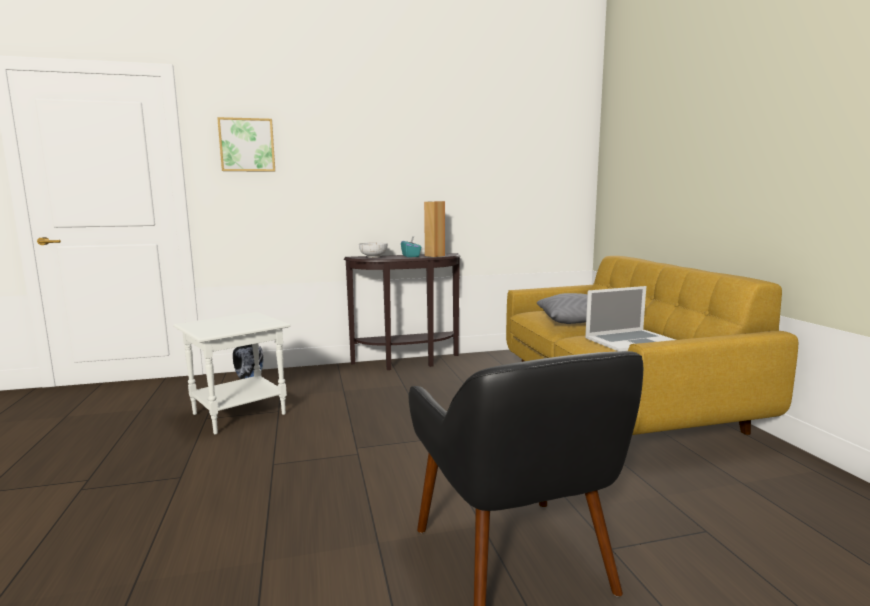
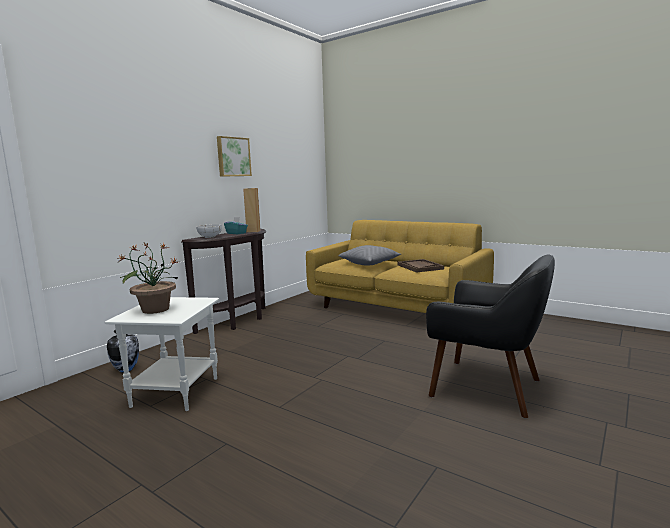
camera: 40 degrees left, 0 degrees up
(221, 323) = (154, 309): none -> potted plant
(247, 145) = (88, 137): picture -> picture (233, 157)
(630, 340) = (420, 267): laptop -> brown tray

